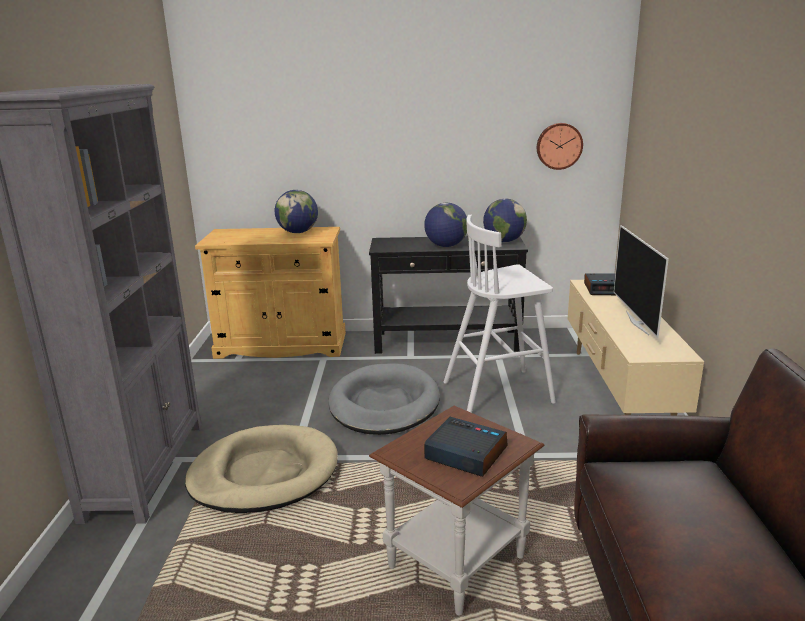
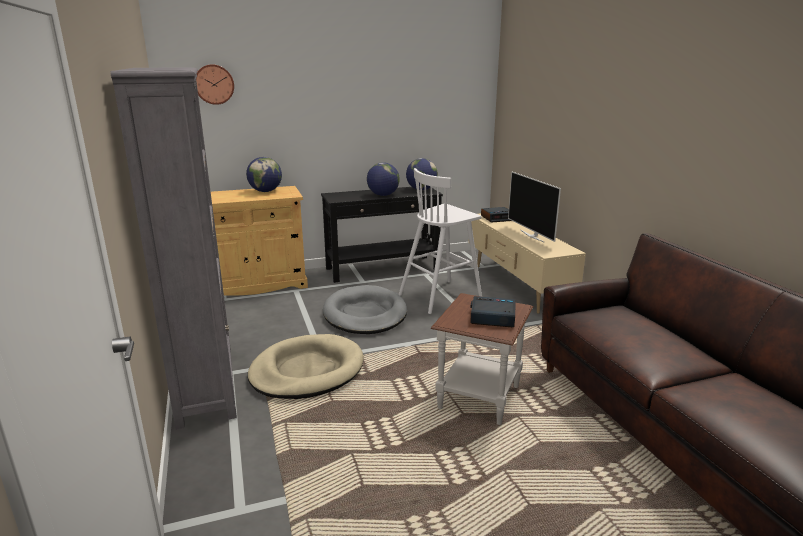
camera: 20 degrees left, 0 degrees up
(559, 146) = (452, 119): wall clock -> wall clock (214, 84)

